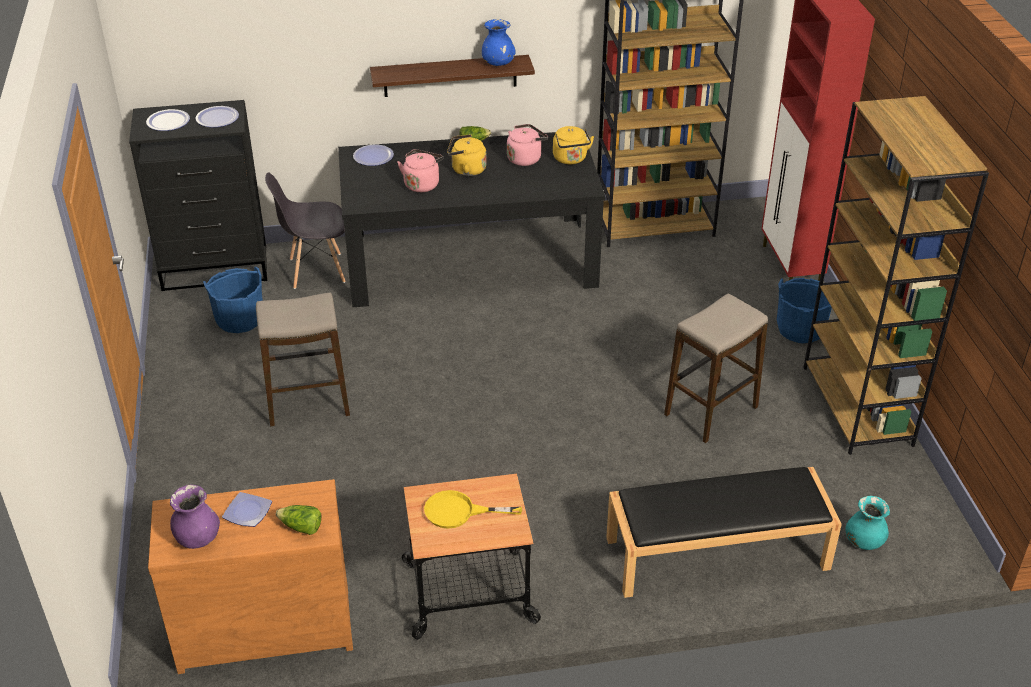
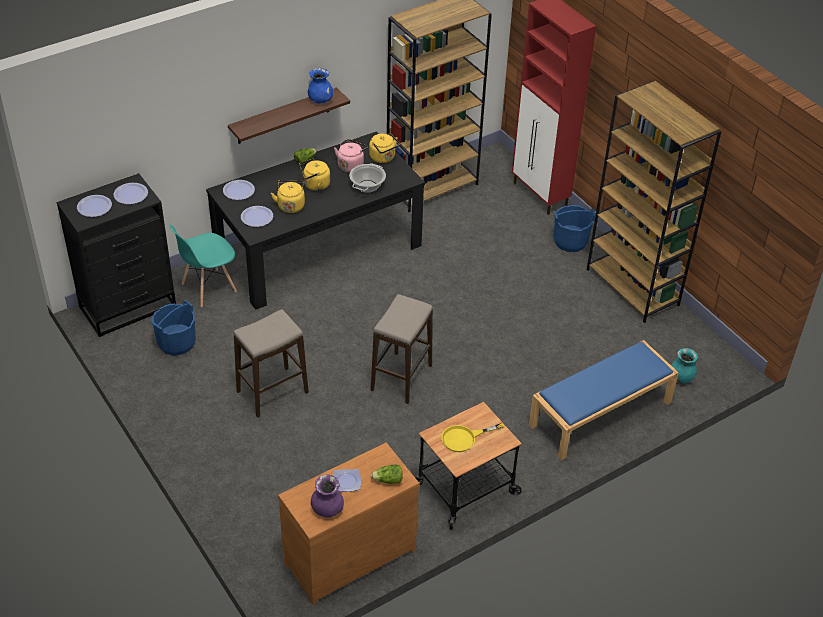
camera: 25 degrees left, 5 degrees up
(316, 271) = (208, 287): grey chair -> turquoise chair
(373, 187) = (257, 217): none -> plate
(422, 184) = (291, 205): pink kettle -> yellow kettle
(529, 184) = (367, 186): none -> cooking pot
(711, 411) = (546, 318): stool -> stool (401, 378)
(716, 554) = (600, 414): black bench -> blue bench

